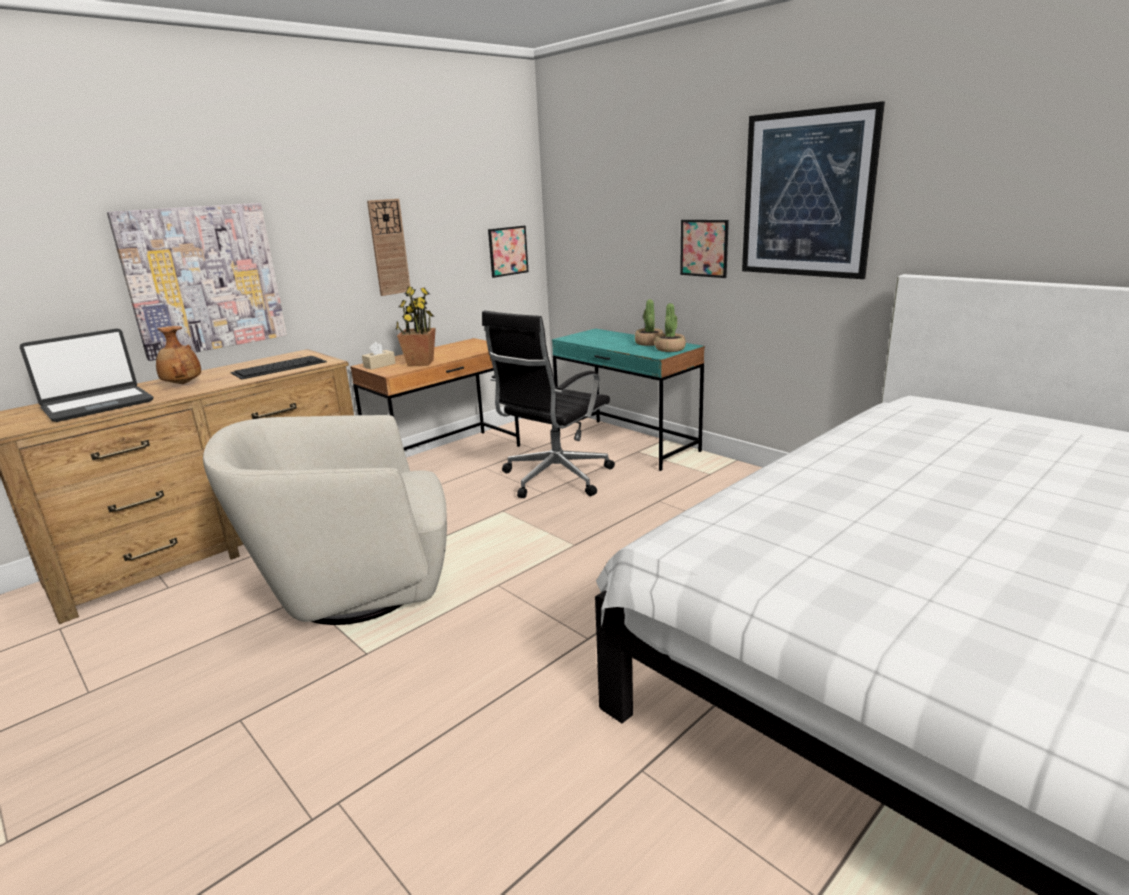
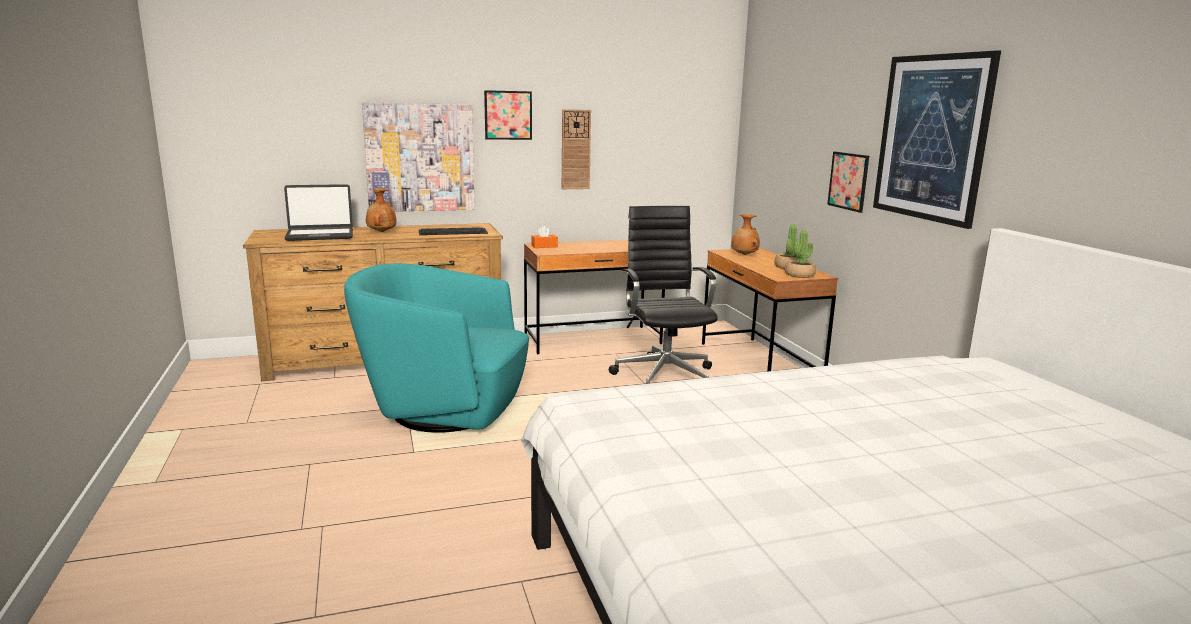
camera: 25 degrees right, 5 degrees down
(354, 587) = (443, 410): beige armchair -> turquoise armchair
(379, 365) = (544, 246): beige tissue box -> orange tissue box
(420, 363) = (576, 250): potted plant -> none
(508, 251) = (694, 165): picture -> picture (508, 115)
(554, 478) = (664, 375): black office chair -> black office chair turned 105 degrees clockwise
(592, 338) = (744, 255): none -> brown vase
(626, 444) = (759, 363): turquoise desk -> brown desk

